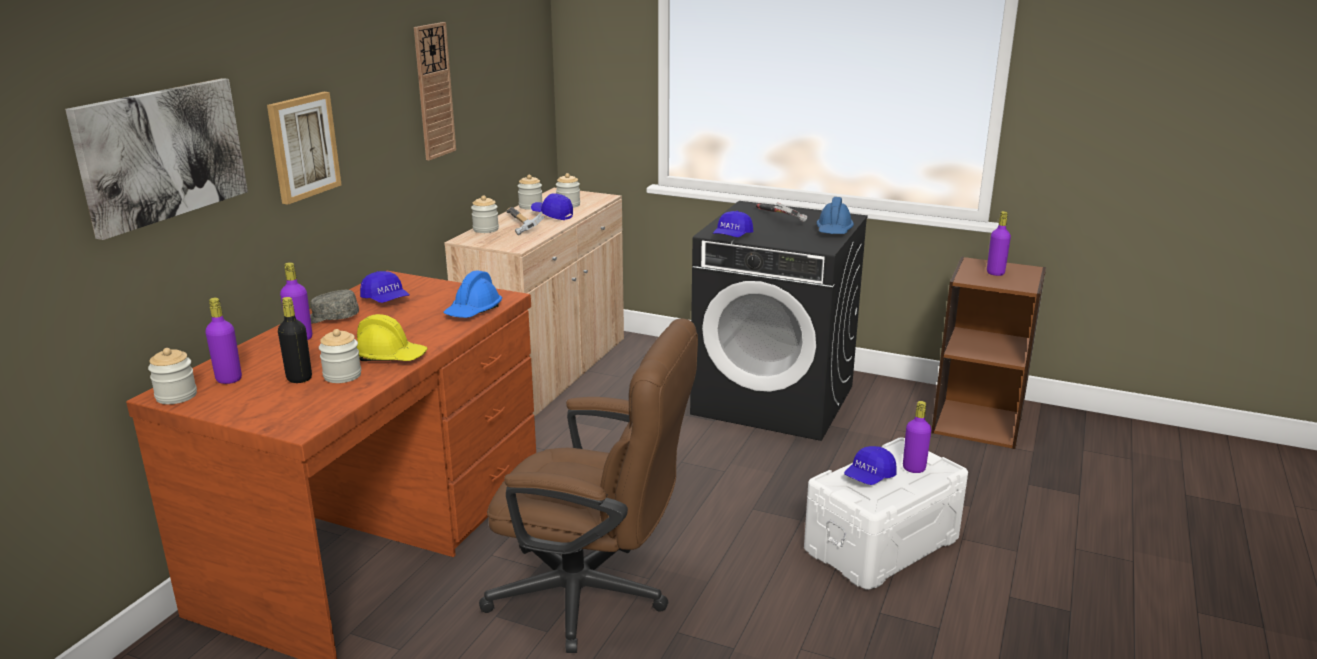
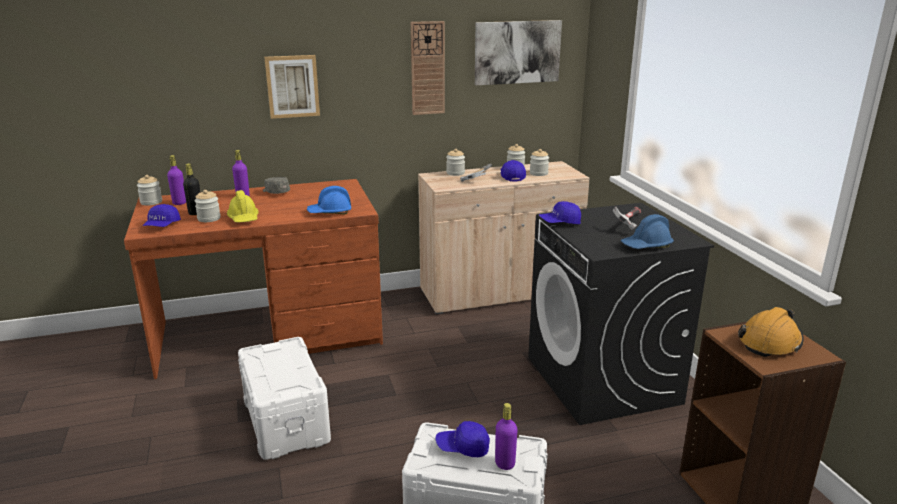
camera: 50 degrees right, 0 degrees up
(161, 154) = (181, 73): picture -> picture (517, 52)
(386, 300) = (315, 192): blue cap -> blue cap (162, 226)
(593, 596) = (284, 421): brown office chair -> white storage box
(995, 273) = (770, 342): purple bottle -> orange hard hat

